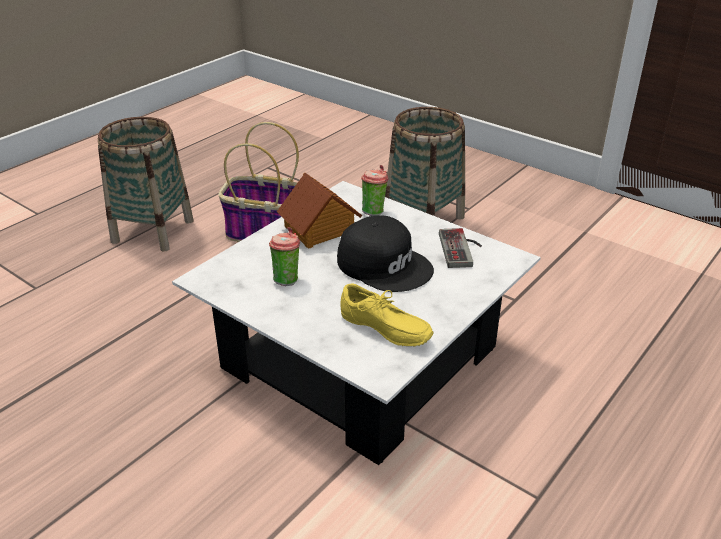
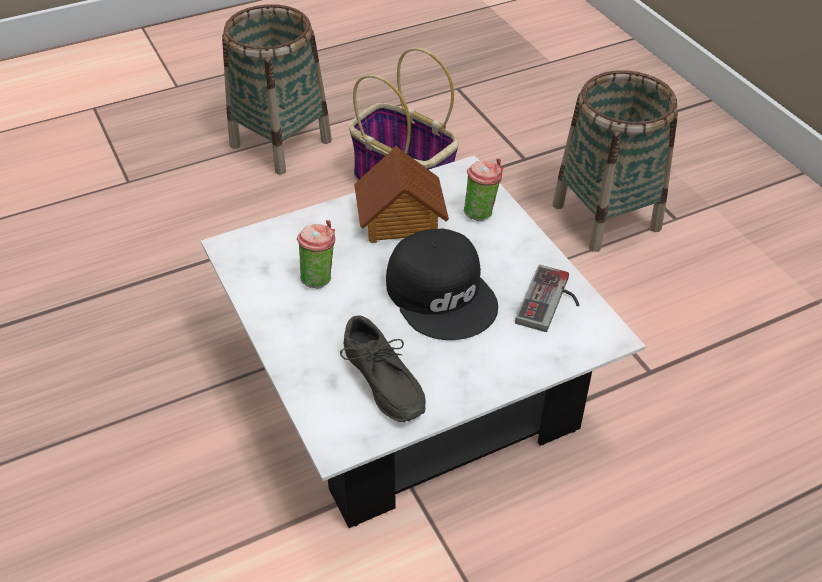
camera: 25 degrees right, 10 degrees up
(383, 330) = (380, 384): yellow shoe -> grey shoe

